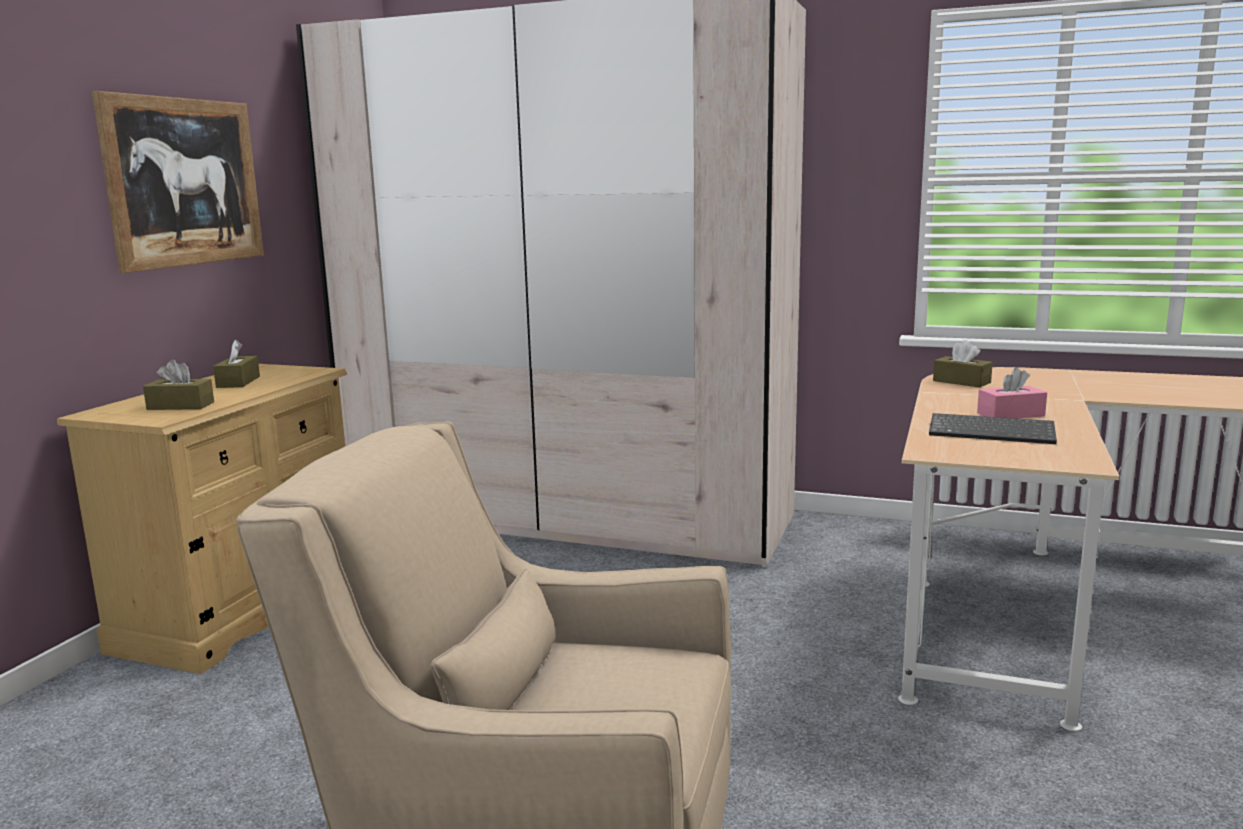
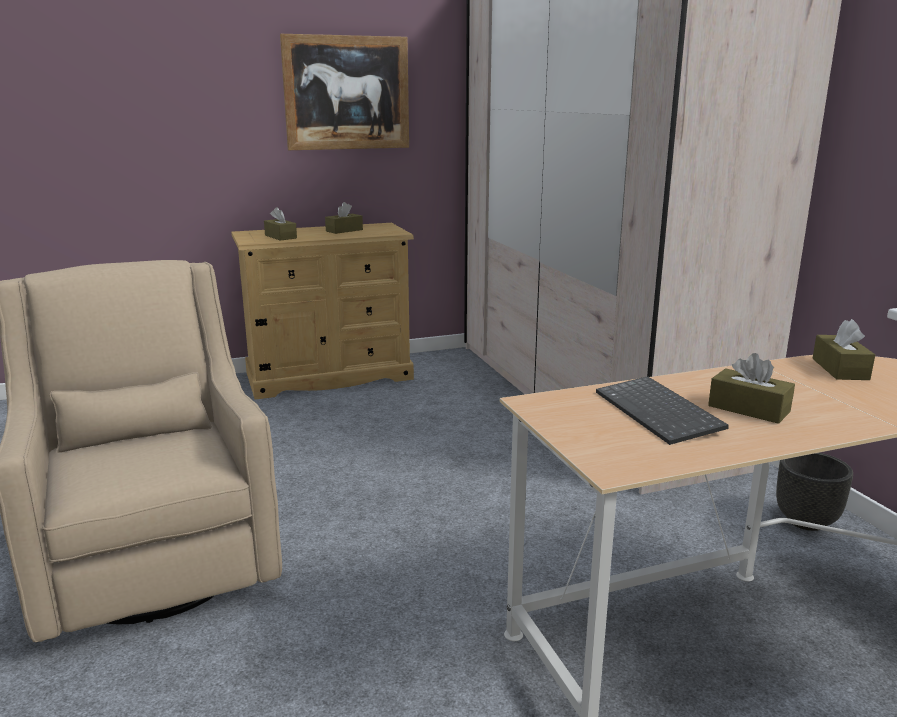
camera: 50 degrees right, 5 degrees up
(878, 535) = (807, 521): none -> black planter
(1010, 414) = (748, 409): pink tissue box -> brown tissue box

